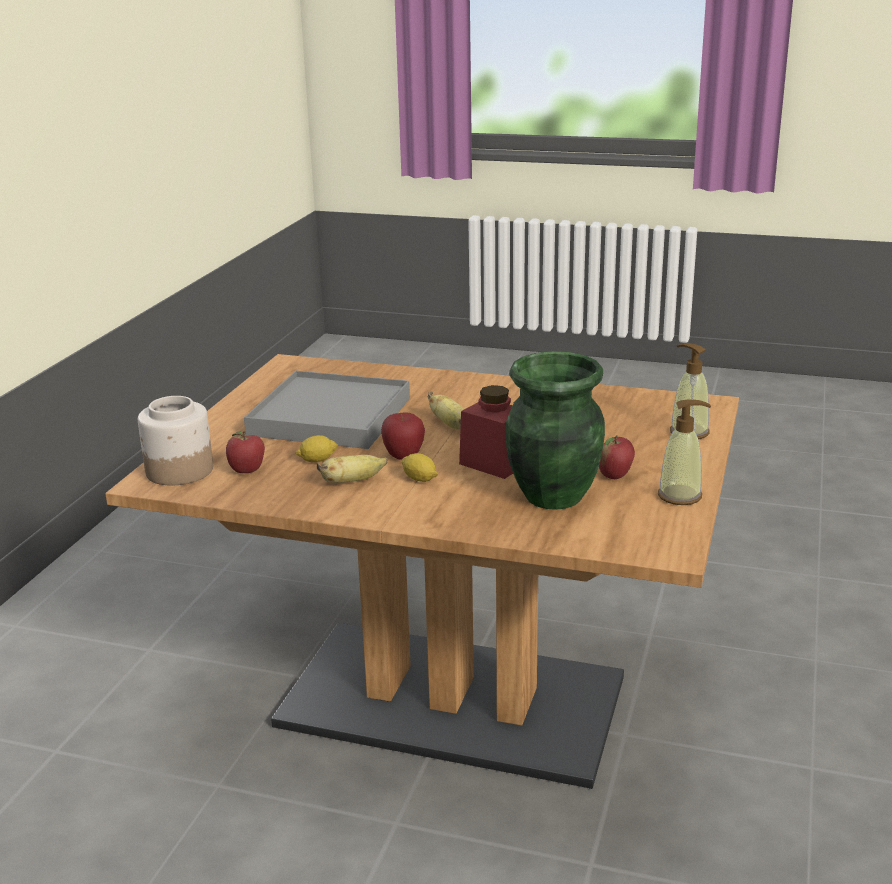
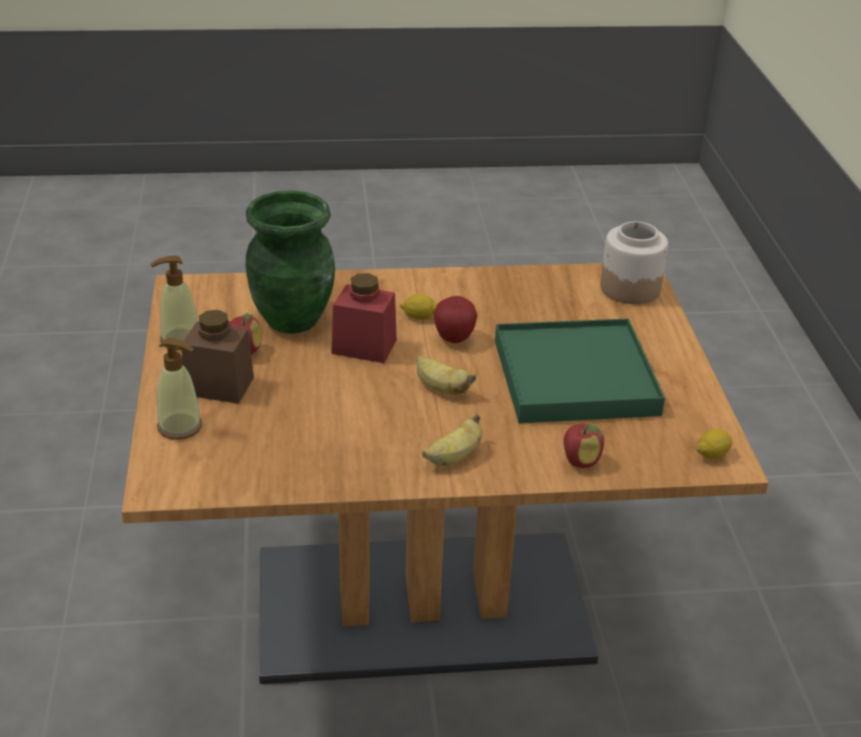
camera: 155 degrees right, 10 degrees up
(247, 471) = (574, 298): apple -> apple (581, 462)
(317, 460) = (528, 321): lemon -> lemon (712, 454)
(331, 416) = (574, 377): grey tray -> green tray
(352, 481) = (474, 304): banana -> banana (454, 458)
(648, 454) = (219, 386): none -> brown jar

